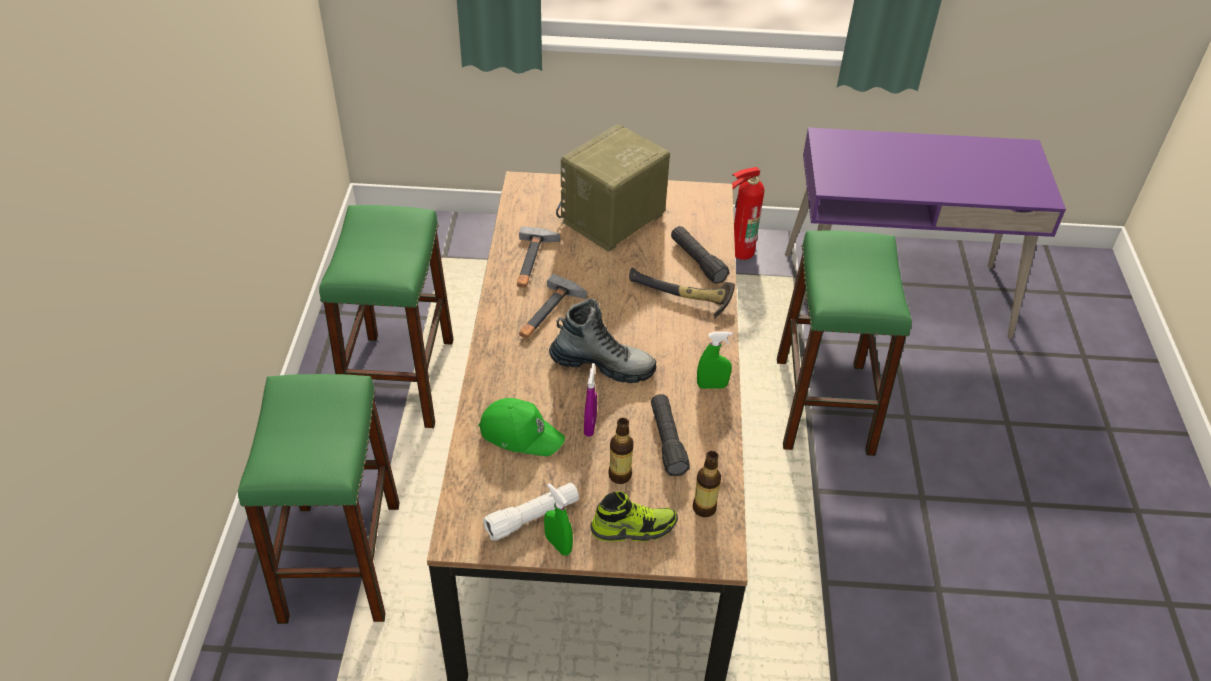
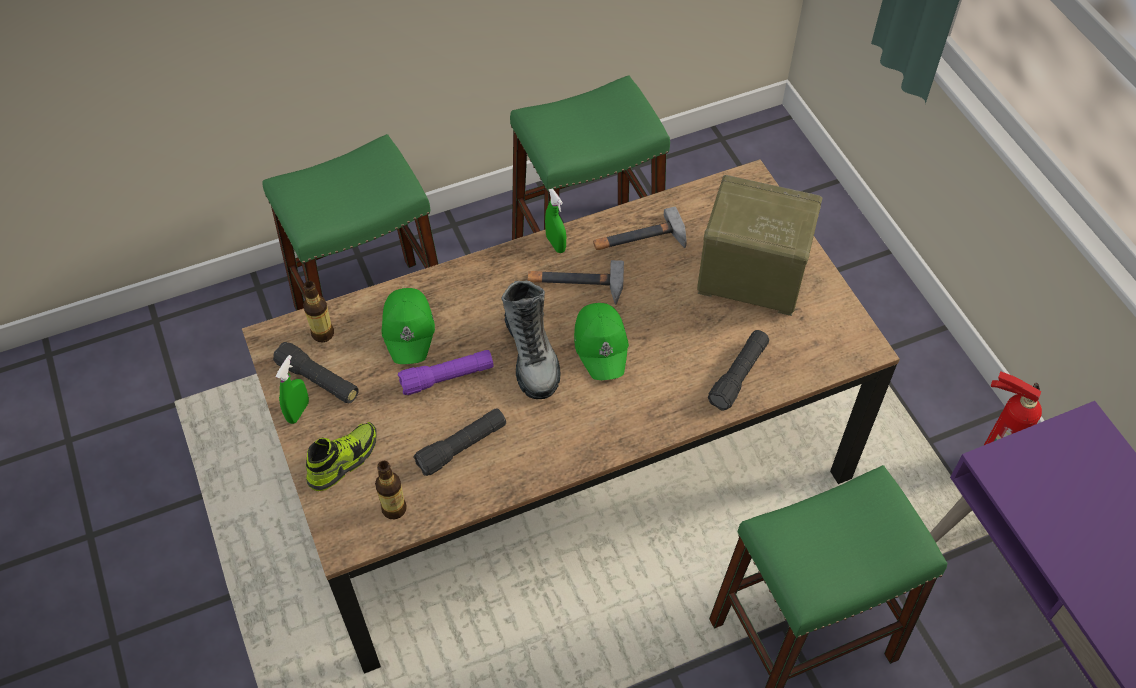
camera: 65 degrees right, 10 degrees up
(532, 517) = (318, 380): white flashlight -> black flashlight
(590, 426) = (447, 378): purple spray bottle -> purple flashlight
(620, 475) = (399, 425): bottle -> bottle (322, 334)
(621, 321) = (602, 345): none -> green cap
(633, 528) = (343, 460): shoe -> shoe turned 105 degrees counterclockwise
(681, 298) = (669, 383): hammer -> none
(712, 386) = (558, 457): green spray bottle -> green spray bottle (555, 244)

